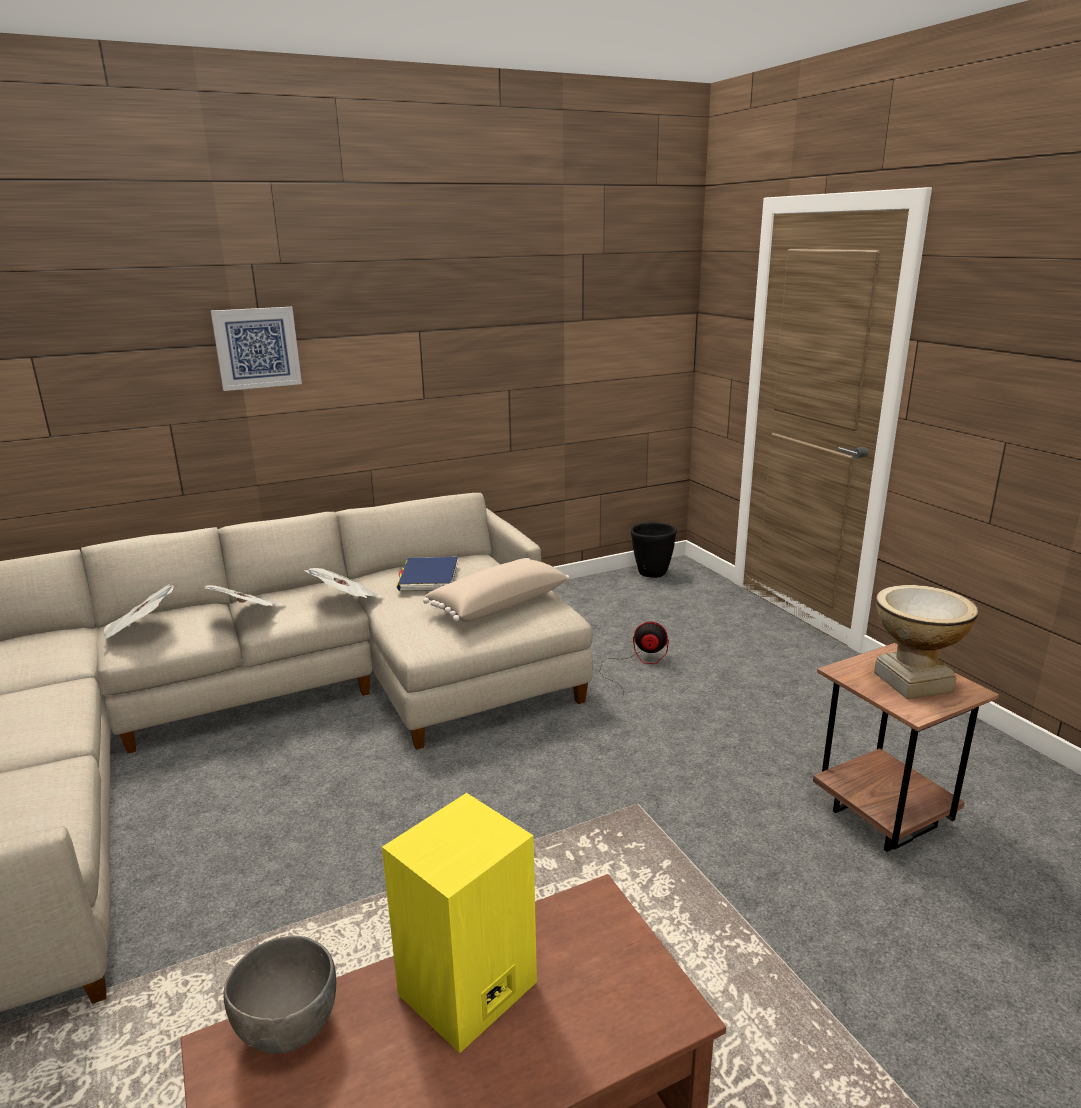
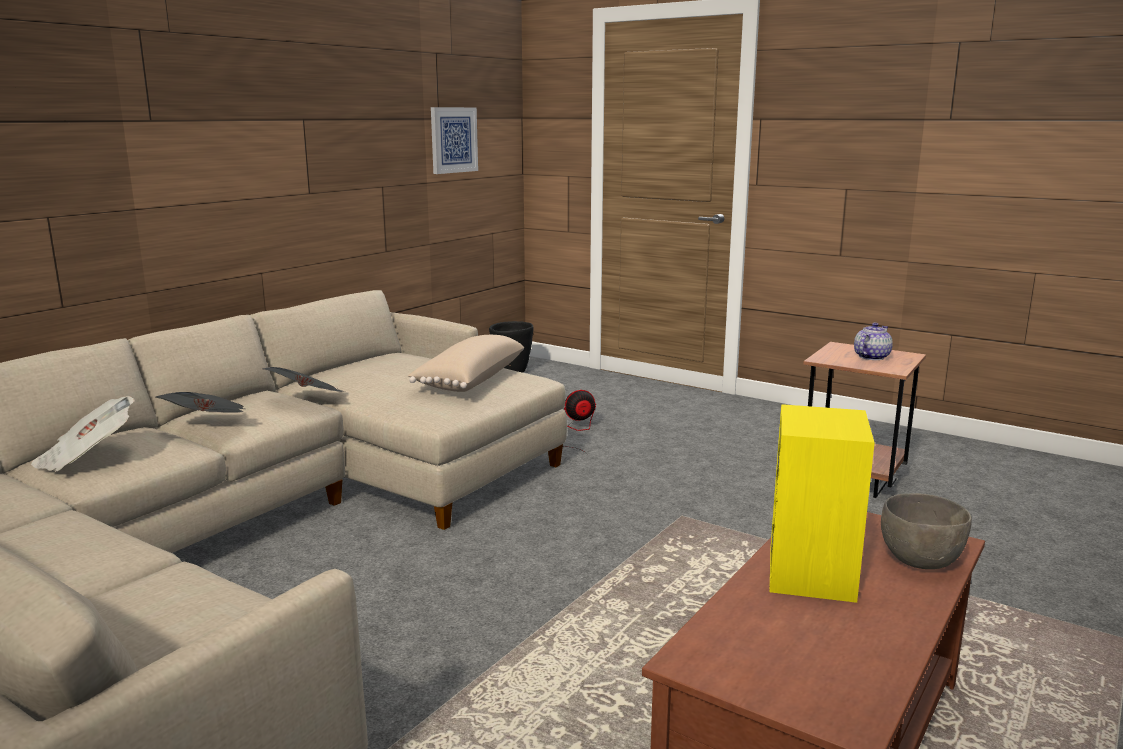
camera: 30 degrees left, 5 degrees down
(257, 348) = (147, 127): picture -> picture (453, 140)
(287, 1027) = (719, 633): grey bowl -> grey bowl (919, 561)
(428, 578) = (375, 371): blue book -> none
(912, 682) = (871, 357): vase -> teapot

